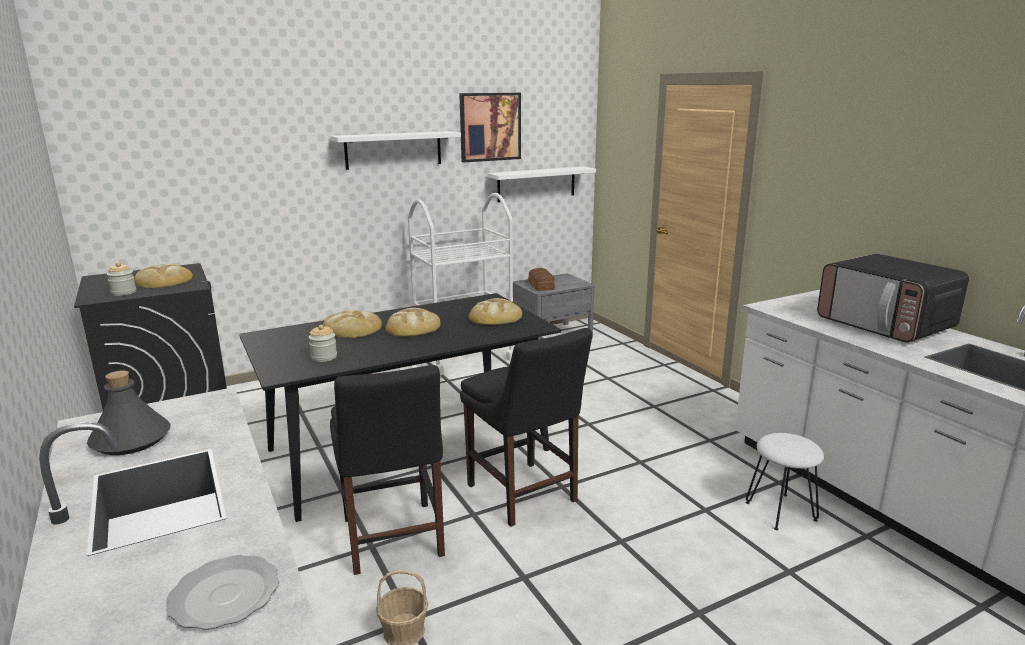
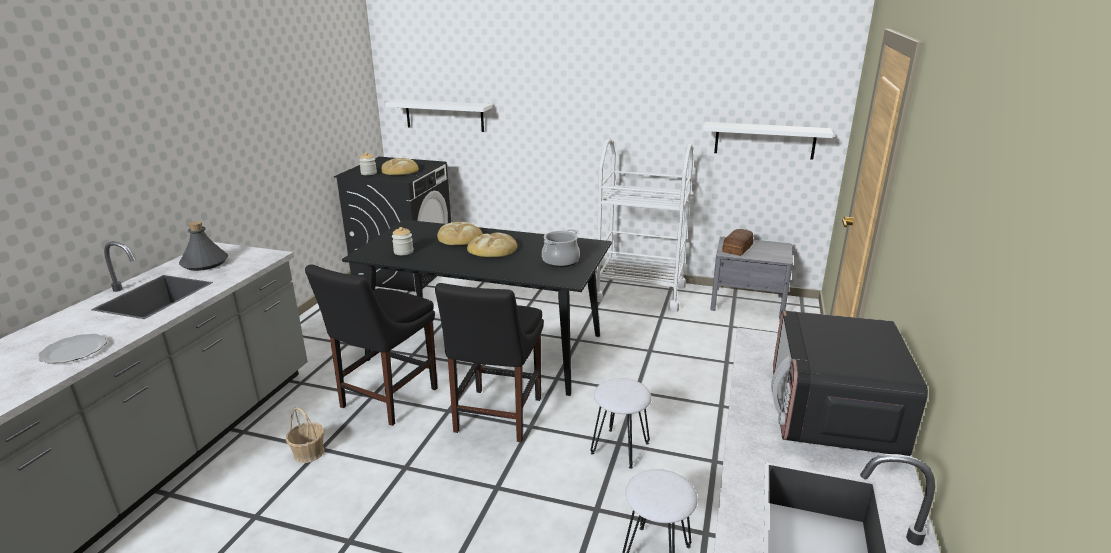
camera: 45 degrees right, 5 degrees up
(393, 150) = (610, 89): white shelf -> white shelf (444, 115)
(490, 127) = (714, 74): picture -> none
(495, 317) = (560, 261): bread -> cooking pot
(646, 464) = (619, 448): none -> white stool

